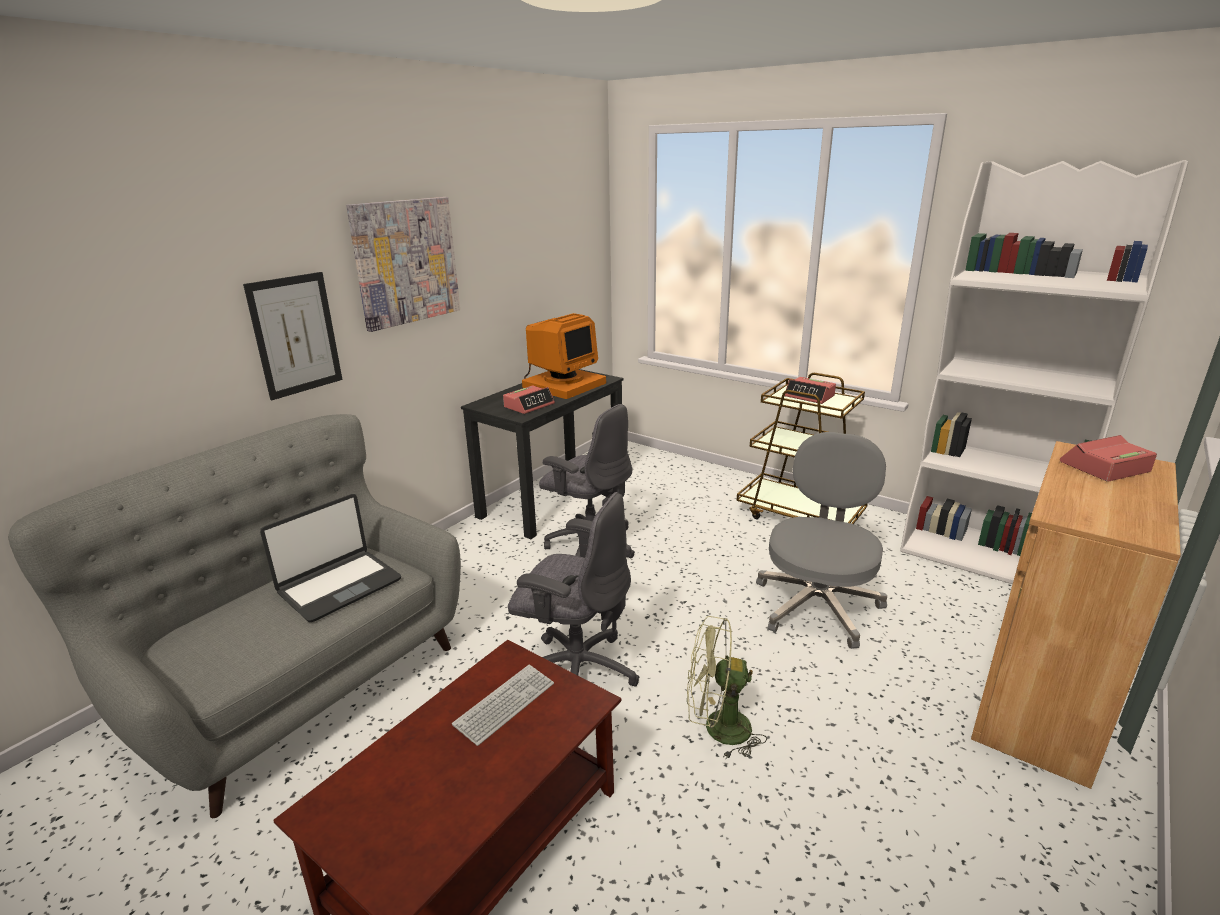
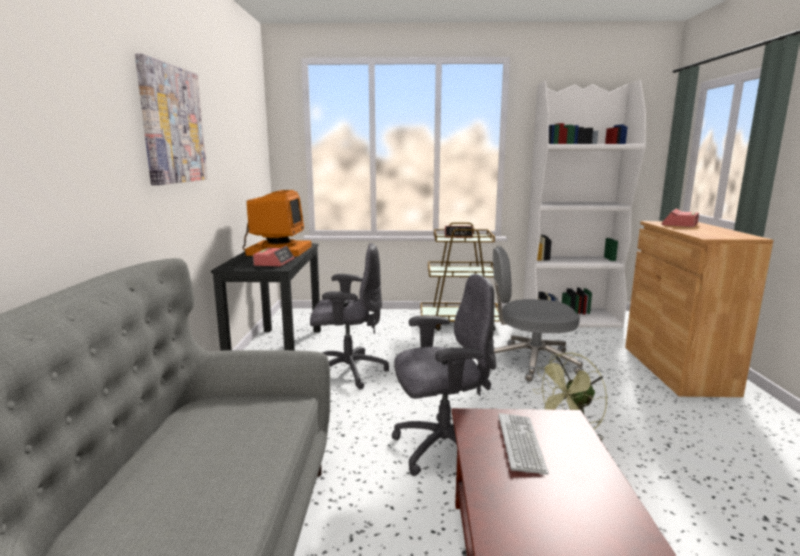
camera: 35 degrees left, 10 degrees down
(295, 335) = (102, 176): picture -> none
(339, 586) = (238, 425): laptop -> none
(817, 604) = (530, 362): grey office chair -> grey office chair turned 75 degrees counterclockwise

